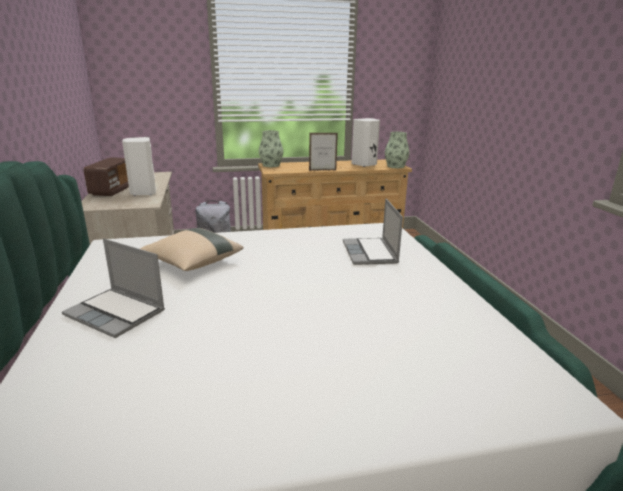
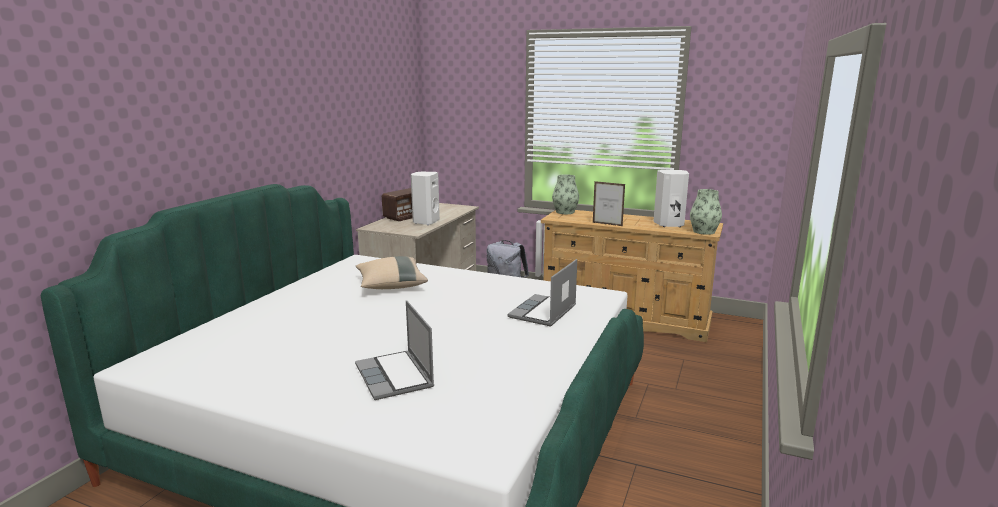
camera: 35 degrees right, 5 degrees down
(117, 313) = (298, 306): laptop -> laptop (395, 377)

